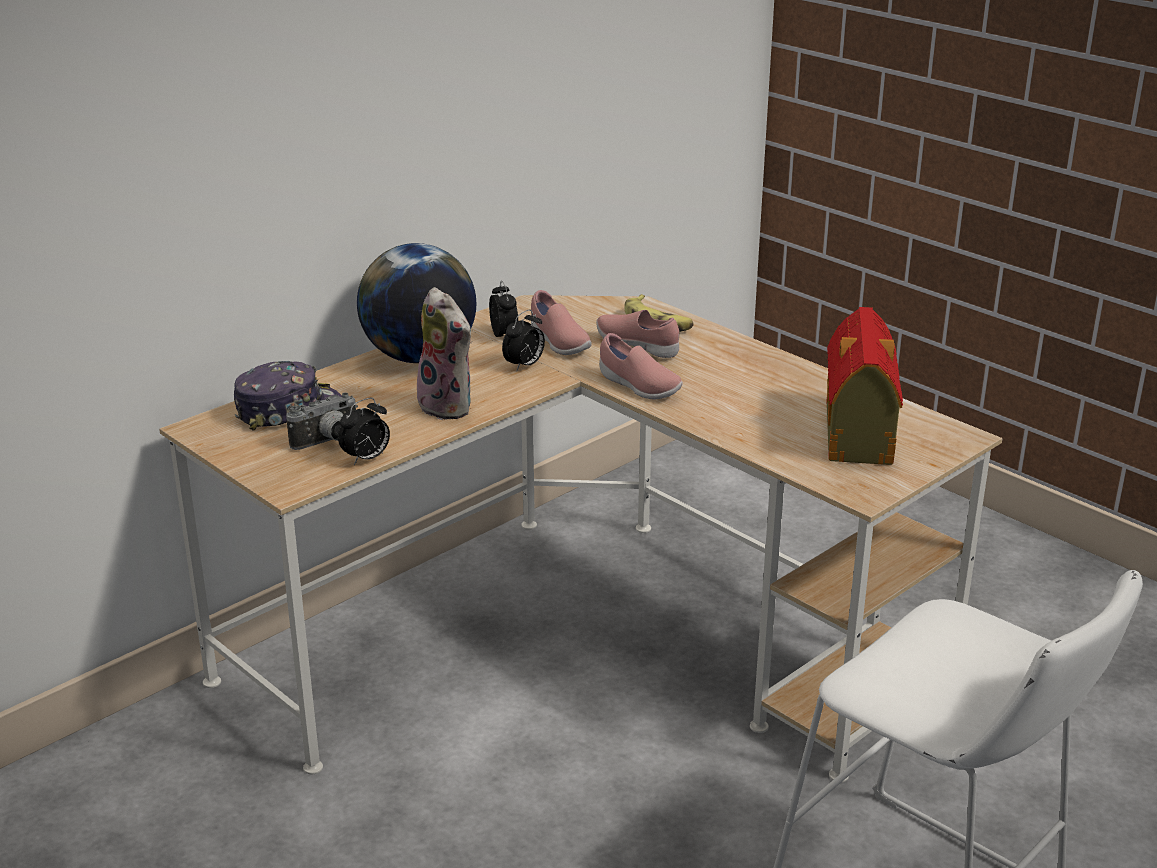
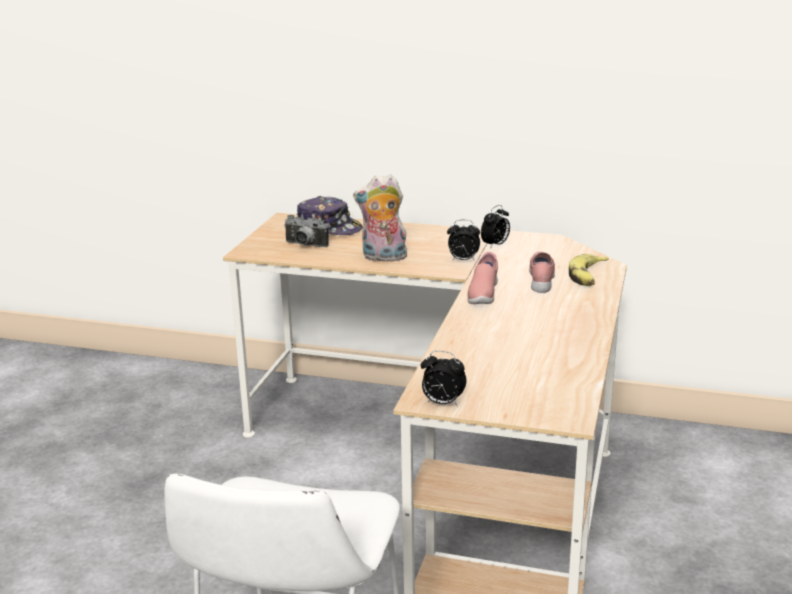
camera: 60 degrees right, 5 degrees down
(366, 459) = (296, 258): alarm clock -> alarm clock (442, 403)
(419, 357) = (433, 235): globe -> none
(450, 406) = (383, 258): plush toy -> plush toy turned 75 degrees clockwise
(558, 342) = (509, 260): pink shoe -> none
(858, 434) = (515, 377): toy house -> none

